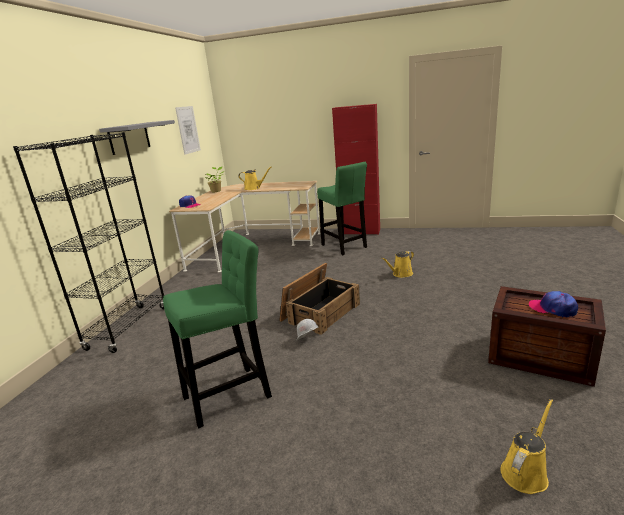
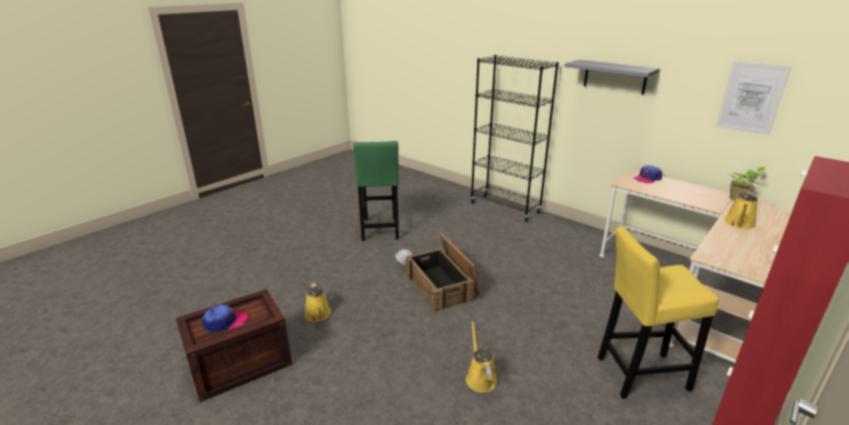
camera: 115 degrees right, 5 degrees up
(344, 247) = (638, 374): green stool -> yellow stool
(525, 472) = (210, 291): yellow watering can -> yellow watering can (318, 315)

